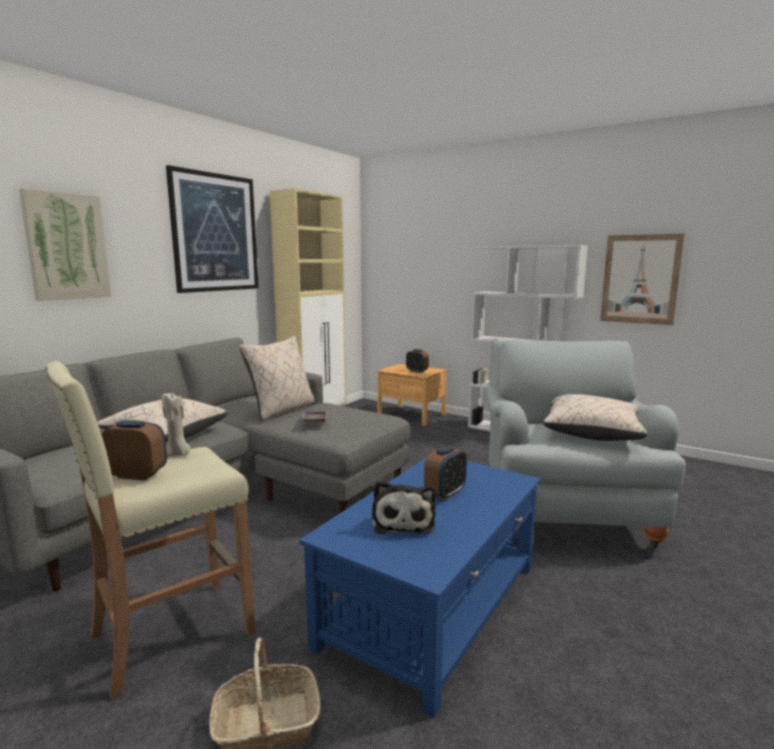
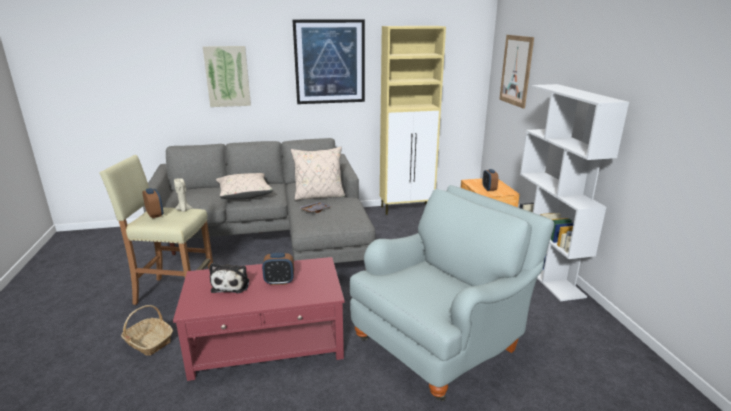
camera: 45 degrees right, 10 degrees up
(403, 521) = (232, 285): plush toy -> plush toy turned 45 degrees counterclockwise
(433, 603) = (268, 342): blue coffee table -> red coffee table
(591, 432) = (433, 288): beige pillow -> none
(640, 279) = (670, 153): picture -> picture (516, 70)

